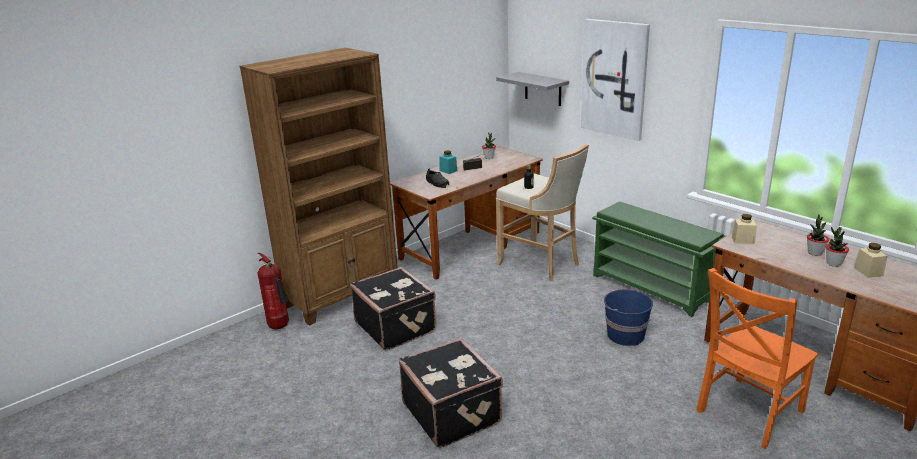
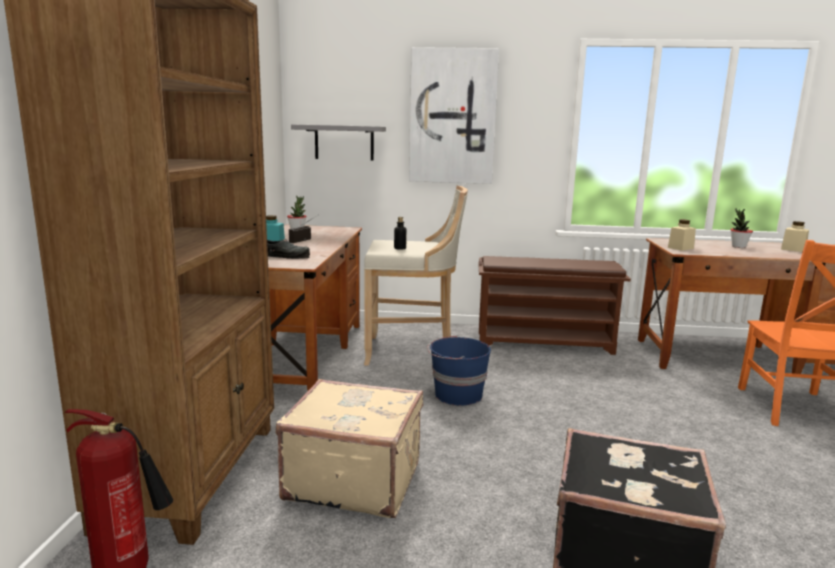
camera: 45 degrees left, 10 degrees down
(396, 326) = (354, 479): black suitcase -> beige suitcase
(624, 335) = (602, 387): blue bucket -> blue bucket (457, 395)
(652, 288) = (545, 343): green shoe rack -> brown shoe rack
(833, 263) = (766, 249): potted plant -> none

